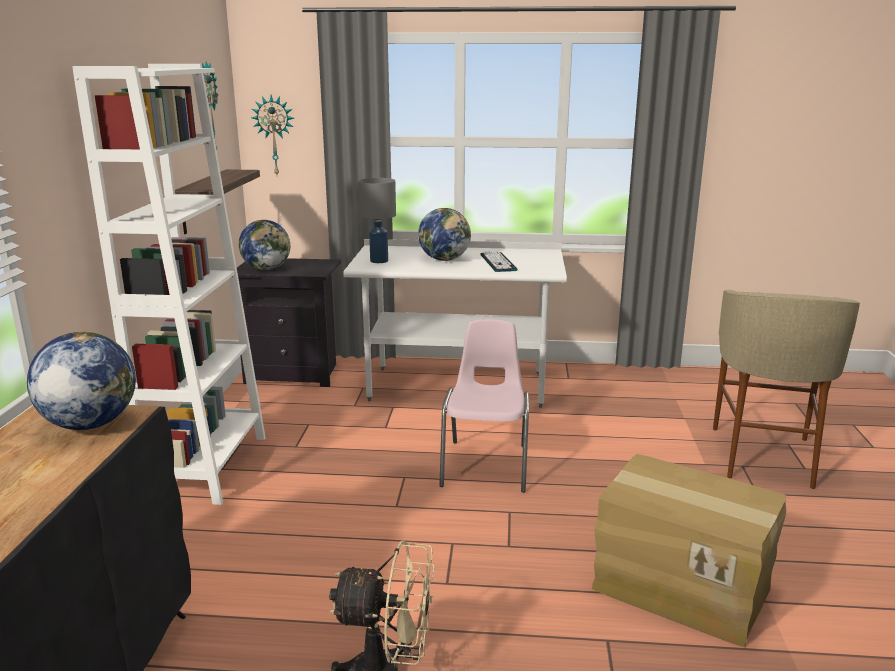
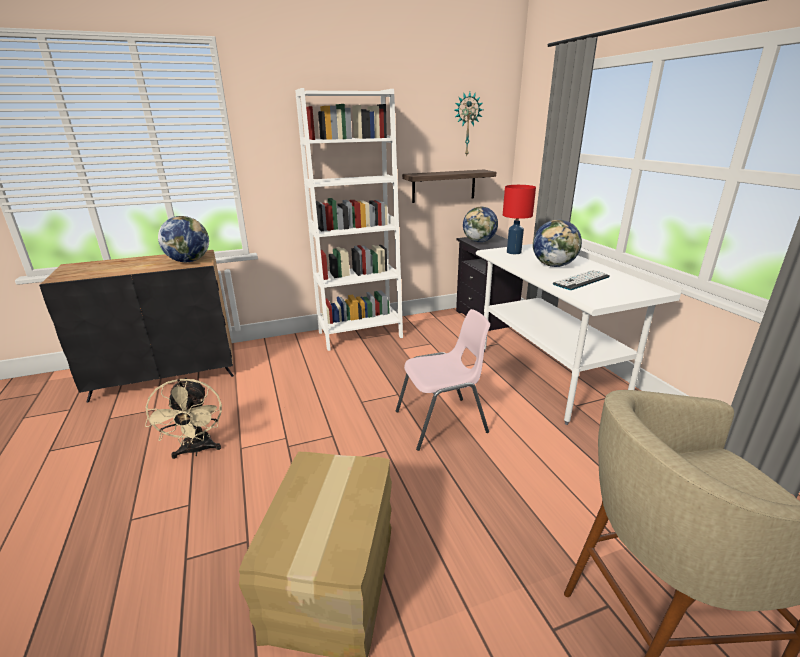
camera: 65 degrees right, 5 degrees up
(275, 136) = (529, 149): wall clock -> none
(379, 261) = (514, 252): grey table lamp -> red table lamp

